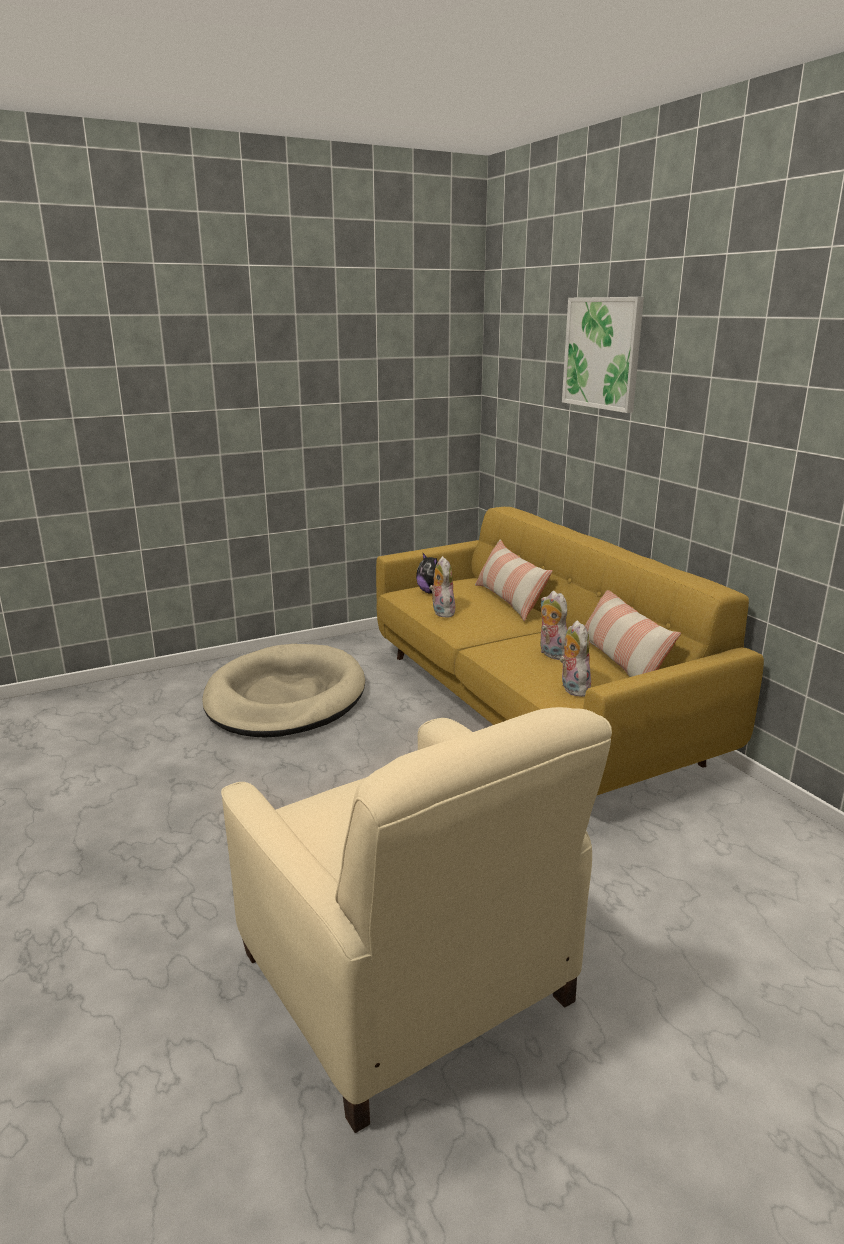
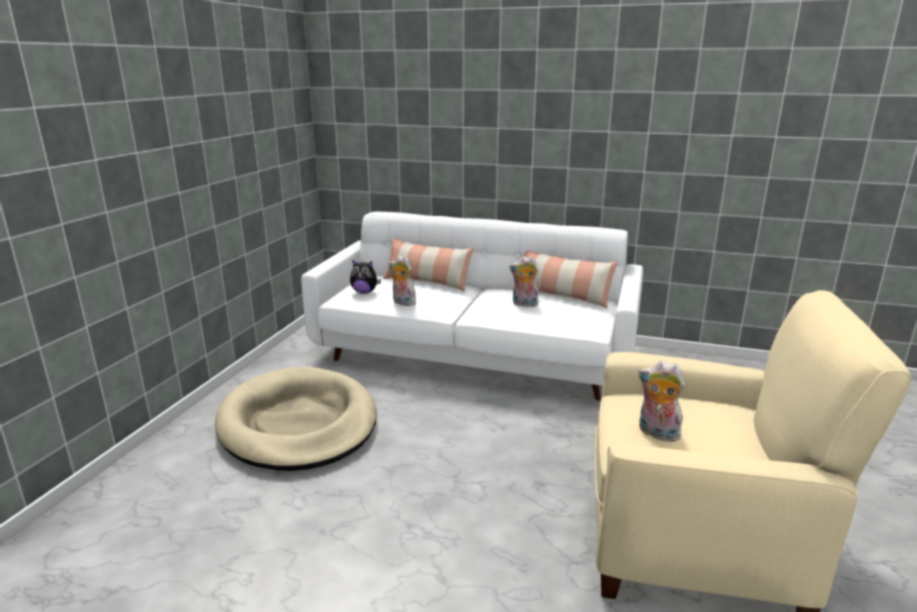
camera: 45 degrees left, 0 degrees up
(530, 706) = (474, 355): yellow sofa -> white sofa
(572, 688) = (572, 319): plush toy -> plush toy (656, 433)
(602, 353) = (465, 79): picture -> none

